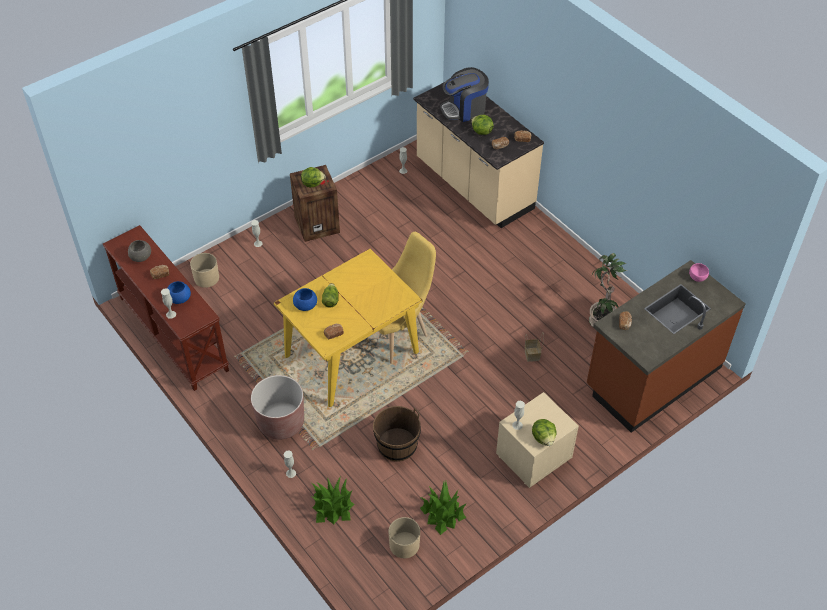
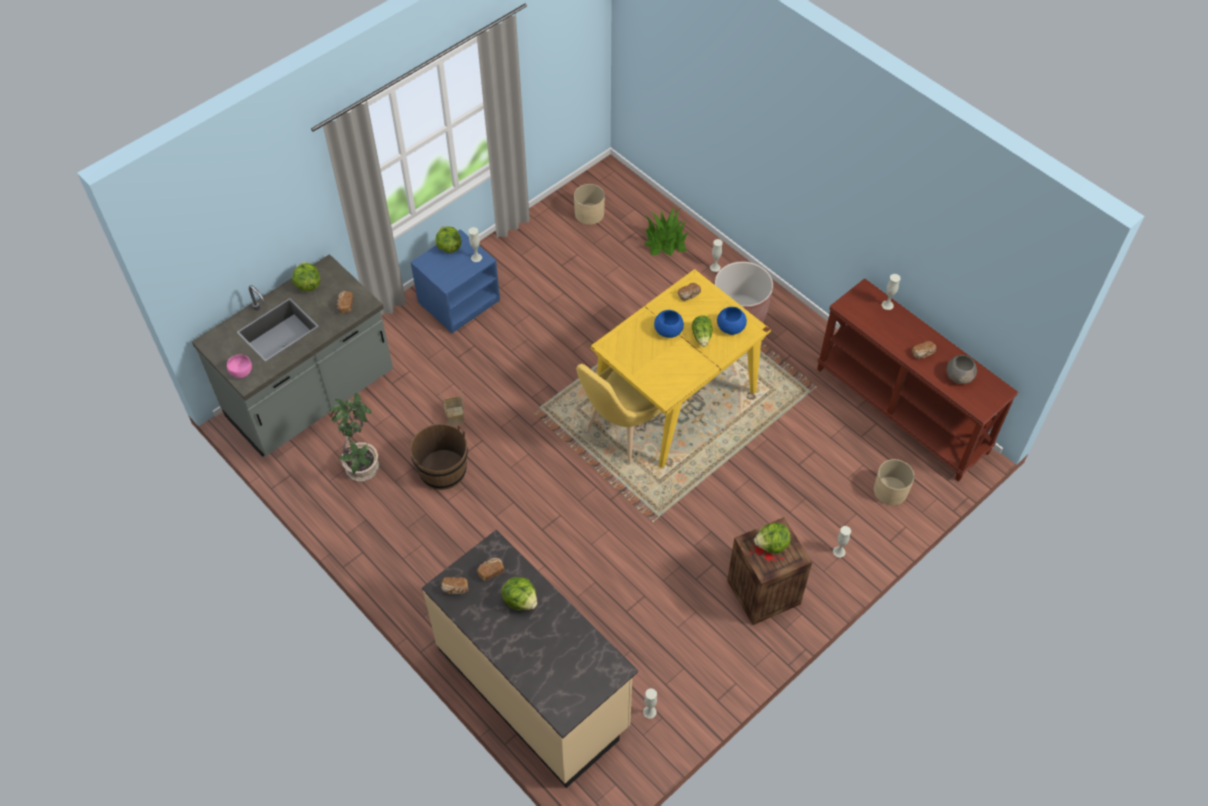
camera: 175 degrees right, 5 degrees up
(179, 298) = (886, 325): blue bowl -> blue bowl (669, 331)
(397, 445) = (607, 302): brown bucket -> brown bucket (442, 470)
(442, 513) = (554, 243): potted plant -> none
(464, 109) = (549, 649): coffee machine -> none
(534, 456) = (459, 301): beige nightstand -> blue nightstand
(652, 377) = (311, 397): brown counter -> grey counter
(660, 344) = (308, 285): none -> lettuce

